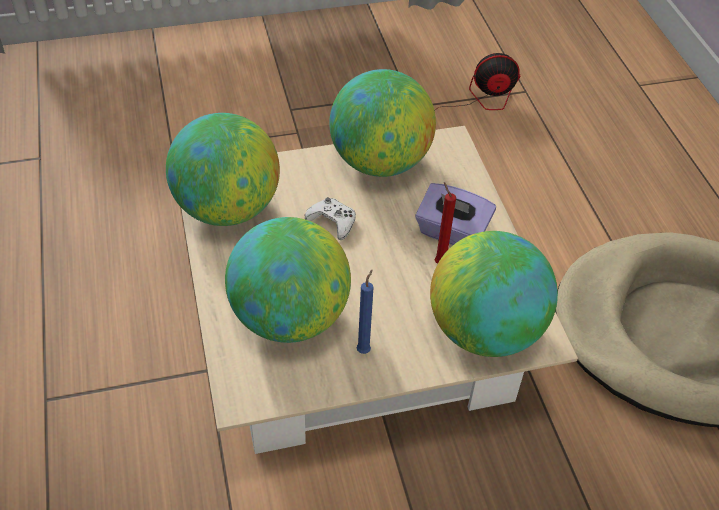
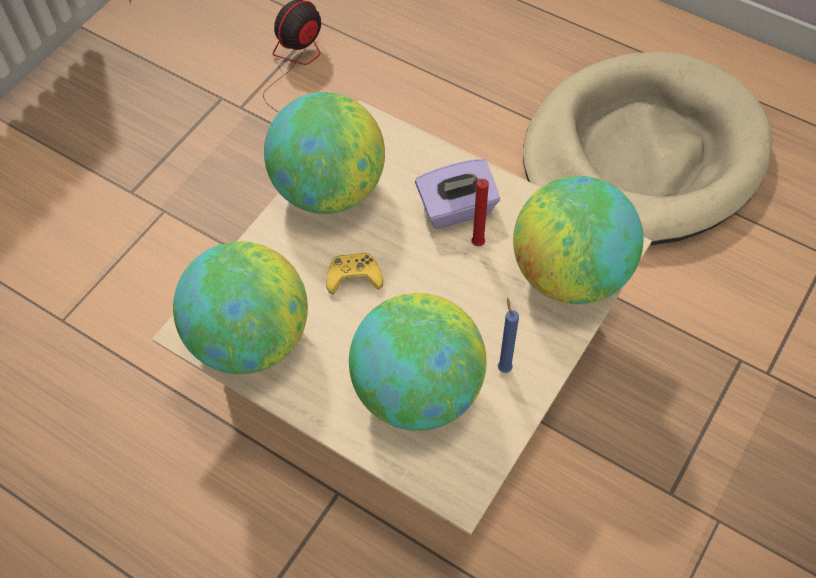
camera: 40 degrees left, 10 degrees up
(332, 222) = (354, 277): white game controller -> yellow game controller

